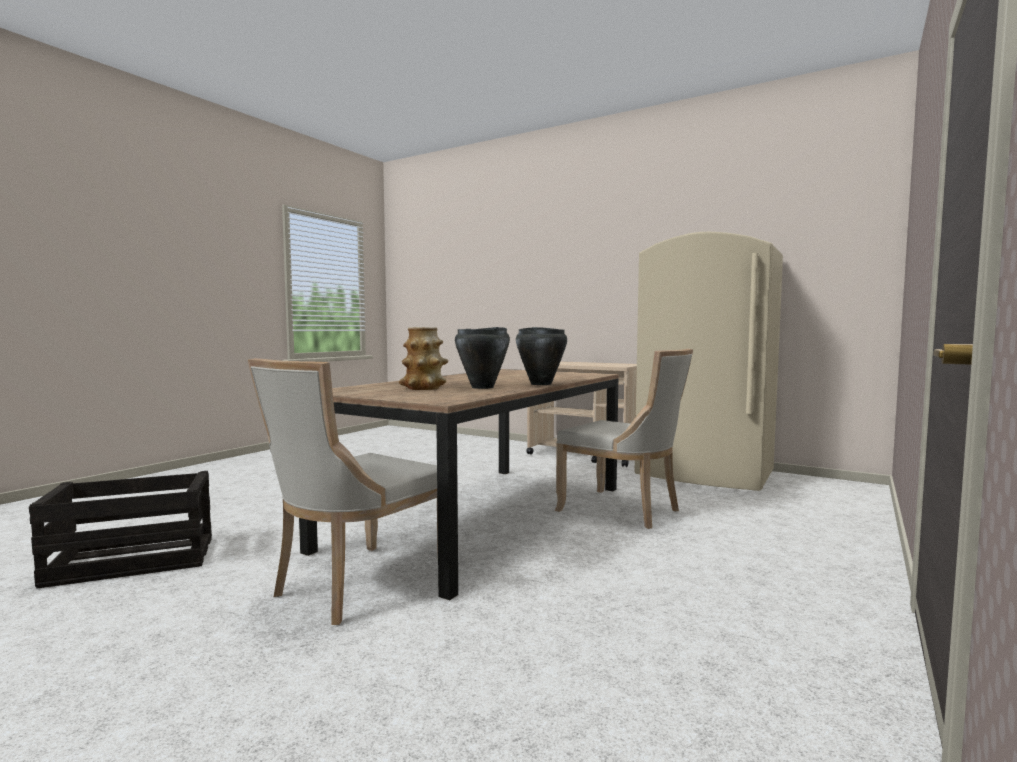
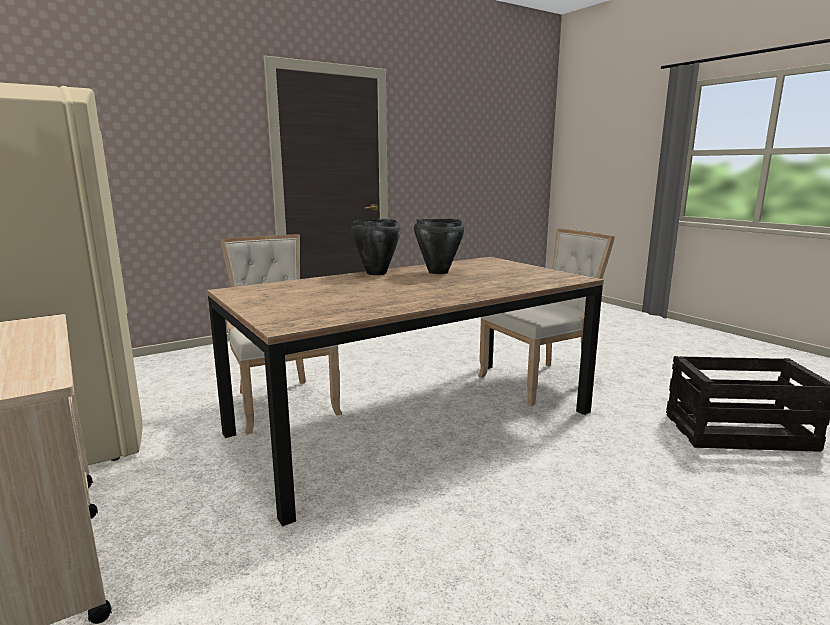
camera: 155 degrees left, 10 degrees up
(424, 388) = (489, 275): vase -> none

